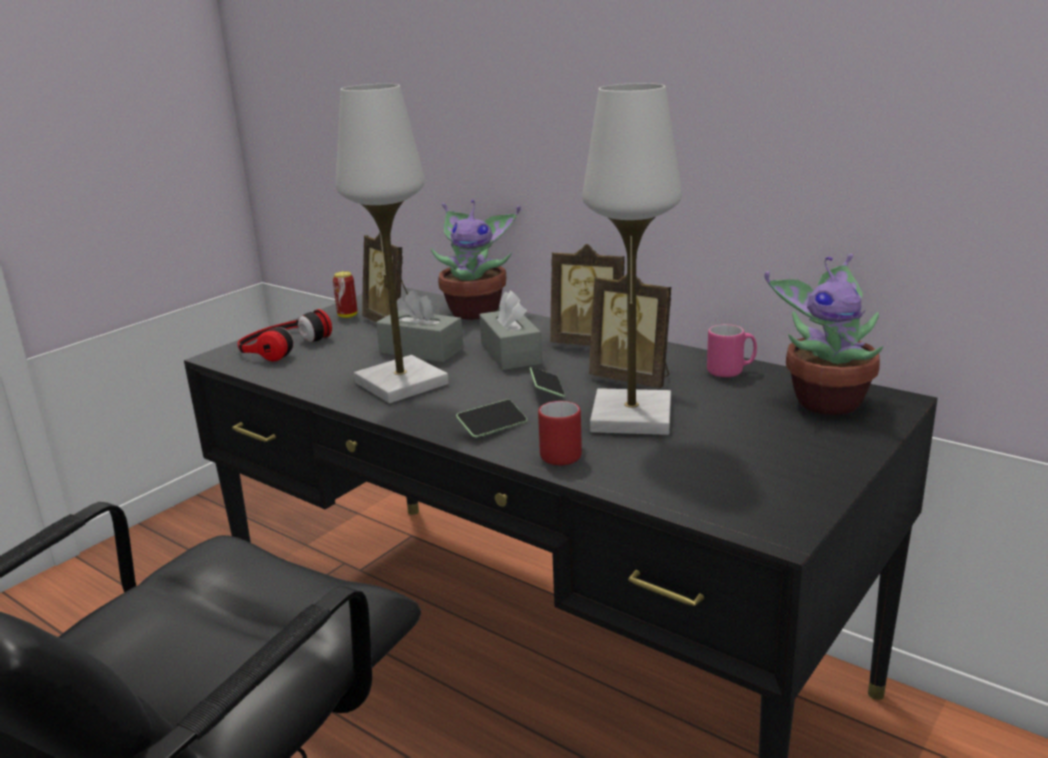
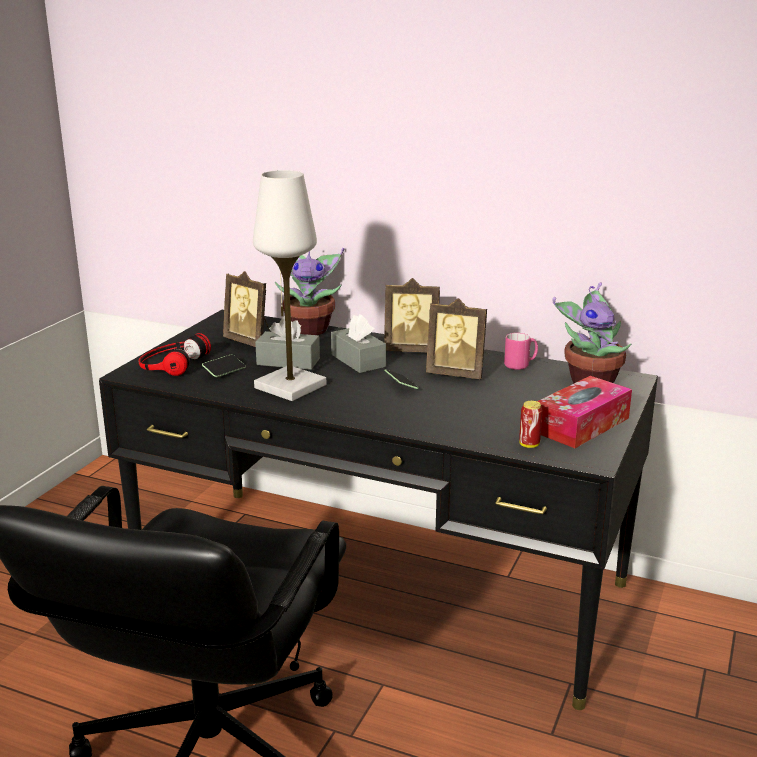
camera: 15 degrees left, 0 degrees up
(347, 316) = (208, 337): can -> can (529, 445)
(492, 427) = (378, 412): phone -> phone (224, 372)
(564, 454) = (438, 426): red mug -> none
(632, 417) = (469, 399): white table lamp -> none
(784, 468) = (581, 425): none -> tissue box

